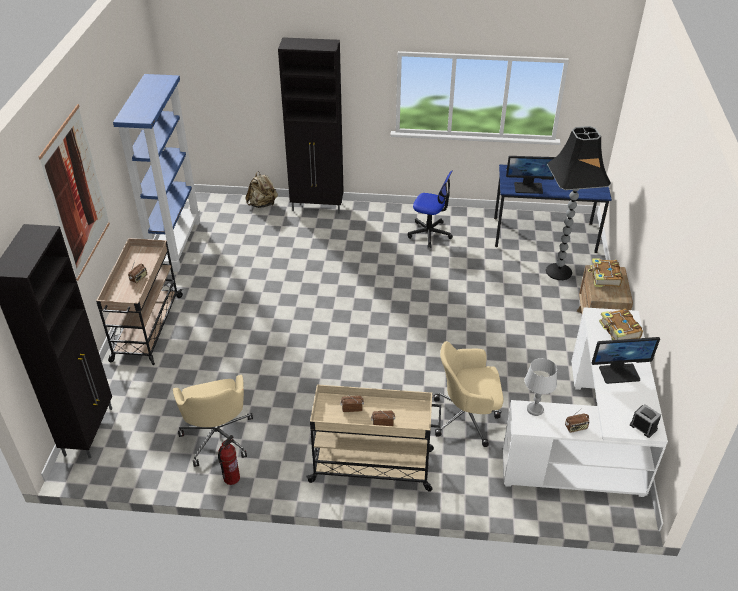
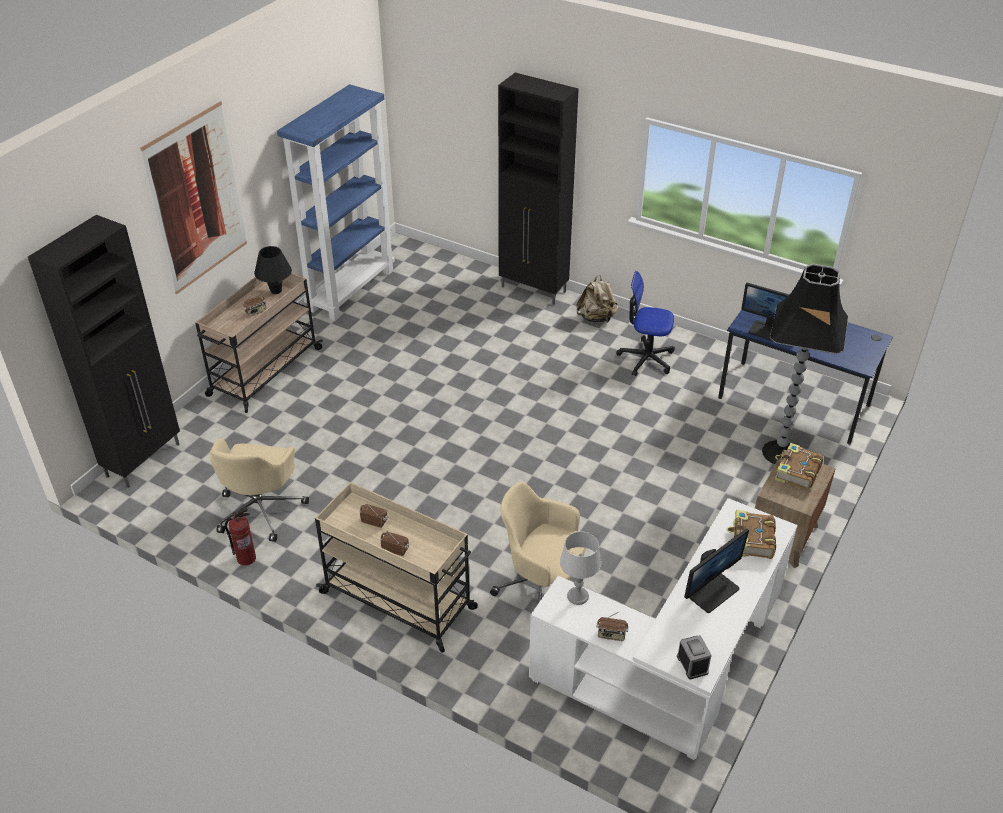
camera: 25 degrees right, 0 degrees up
(144, 257) = (276, 291): none -> black table lamp
(262, 204) = (473, 270): beige backpack -> beige backpack (596, 318)
(429, 233) = (646, 358): office chair -> office chair turned 150 degrees clockwise
(619, 373) = (711, 591): monitor -> monitor turned 60 degrees counterclockwise

